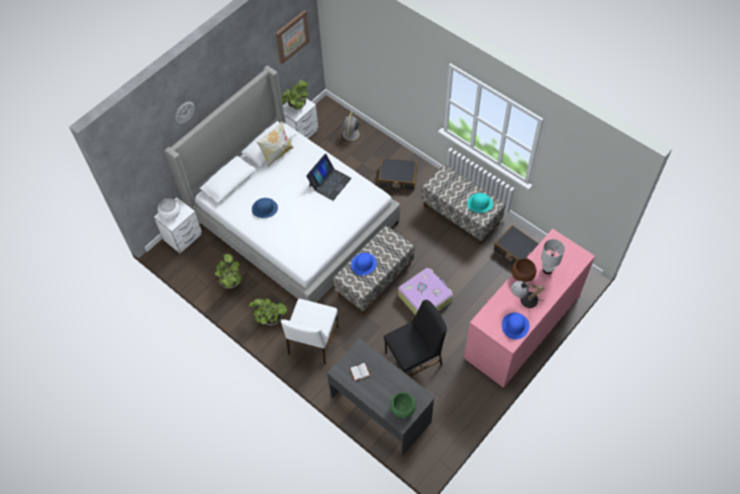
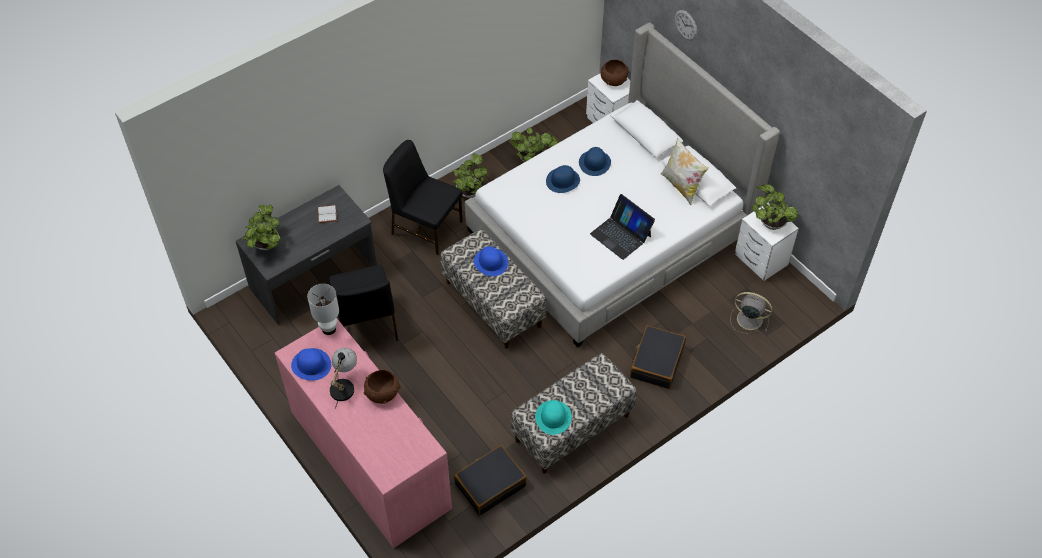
camera: 100 degrees right, 5 degrees down
(170, 214) = (613, 80): white bowl -> brown bowl
(286, 224) = (562, 180): none -> blue hat
(291, 36) = (825, 157): picture -> none
(312, 341) = (426, 226): white chair -> black chair
(403, 408) = (265, 246): green bowl -> potted plant
(425, 297) = (450, 354): suitcase -> none
(548, 269) = (380, 426): white table lamp -> white table lamp (328, 329)

